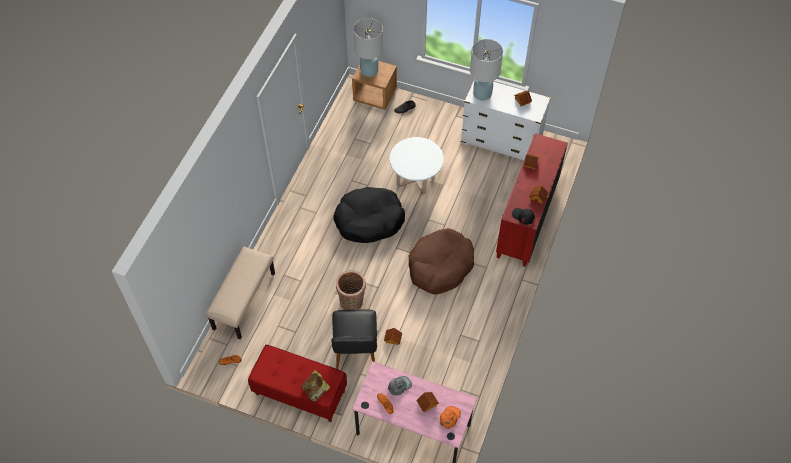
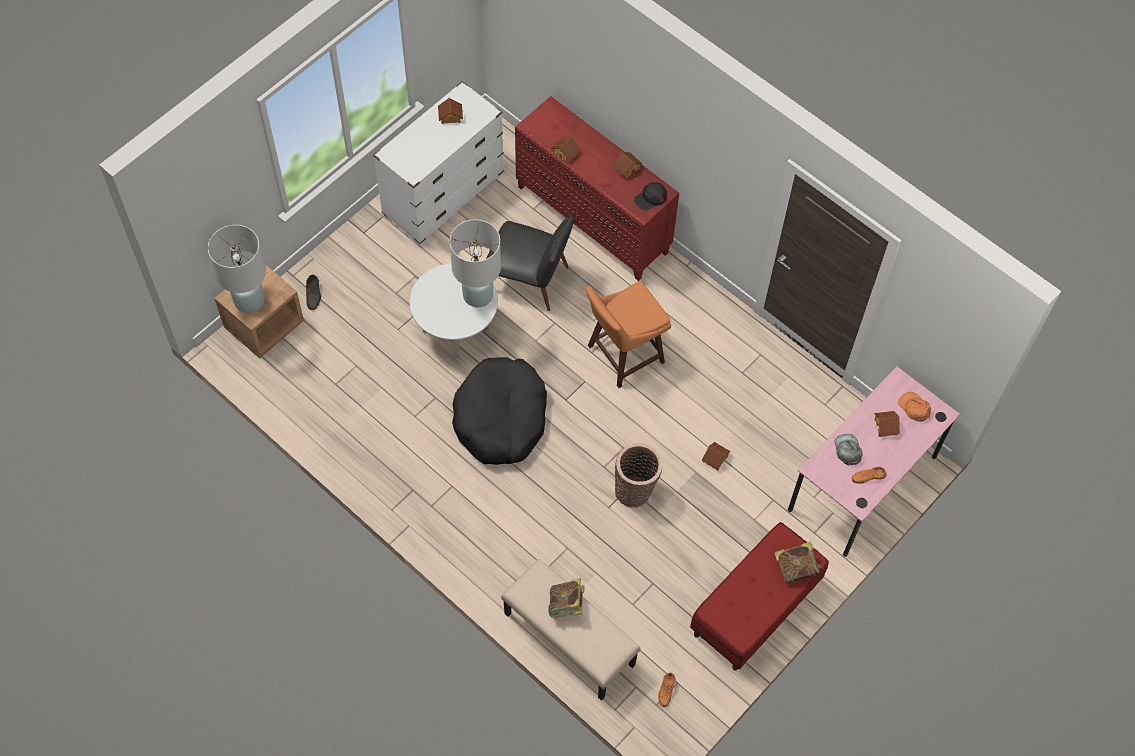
camera: 70 degrees left, 5 degrees up
(246, 277) = (566, 605): none -> book
(355, 348) = (711, 511): black chair -> black chair (529, 279)
(440, 266) = (622, 355): brown dog bed -> orange stool
(482, 93) = (411, 159): white table lamp -> white table lamp (477, 295)

